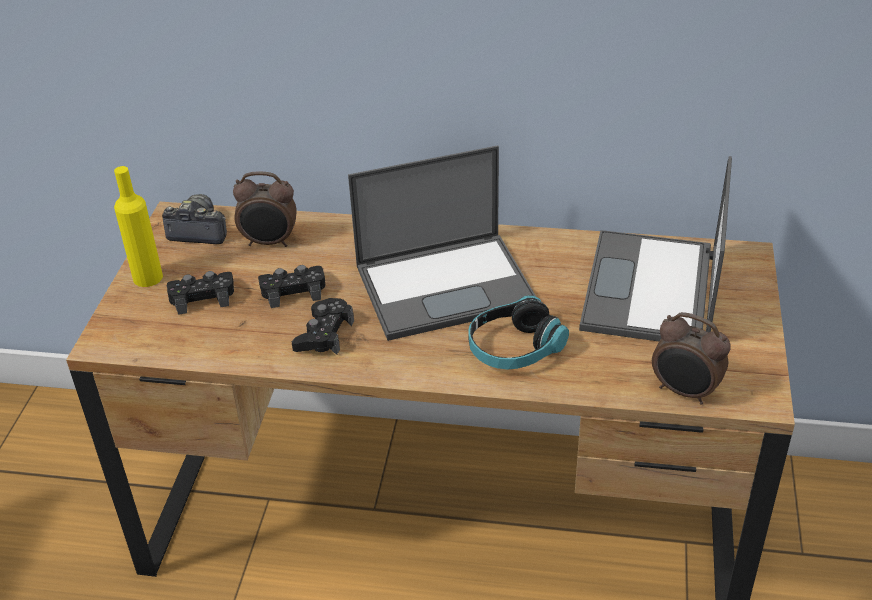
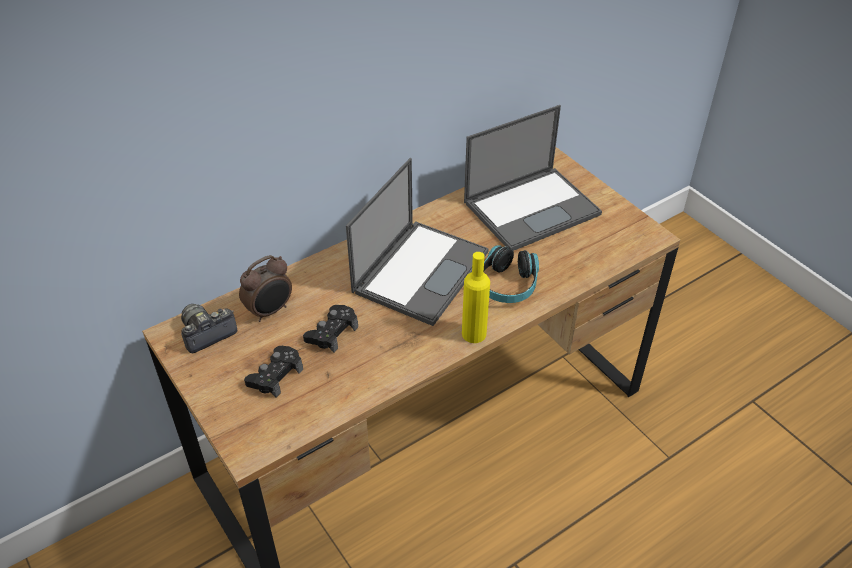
camera: 45 degrees left, 5 degrees up
(148, 277) = (215, 388): yellow bottle -> yellow bottle (474, 334)
(324, 334) = (390, 347): black game controller -> none
(651, 290) = (532, 207): laptop -> laptop turned 90 degrees counterclockwise
(684, 392) = (617, 254): alarm clock -> none

